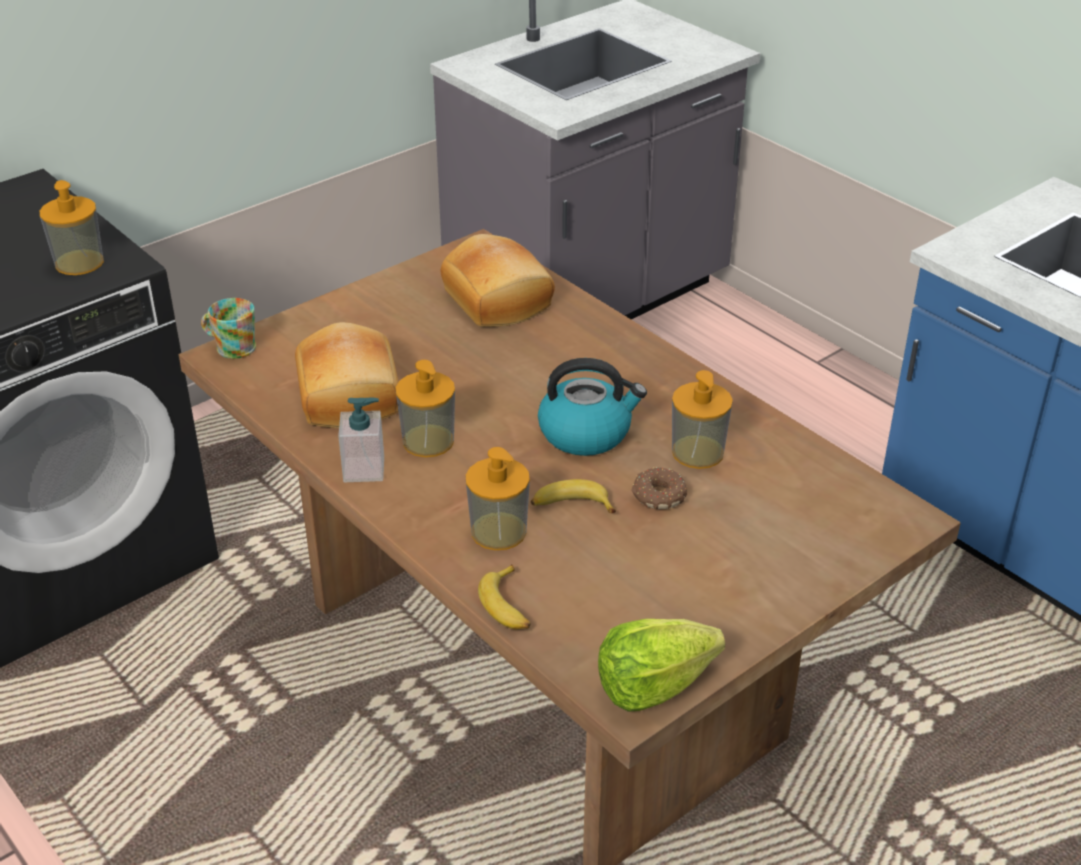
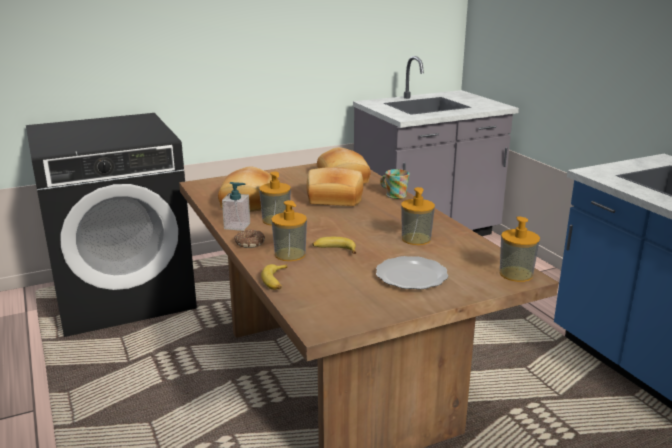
camera: 15 degrees right, 15 degrees down
(79, 262) = (145, 136): soap dispenser -> soap dispenser (516, 274)
(231, 347) = (204, 182): mug -> mug (393, 195)
(508, 363) = (334, 199): none -> bread
(586, 433) = (359, 226): kettle -> none
(653, 686) = (336, 322): lettuce -> none
(658, 495) = (384, 251): donut -> donut (249, 243)
(728, 551) = (411, 276): none -> plate

